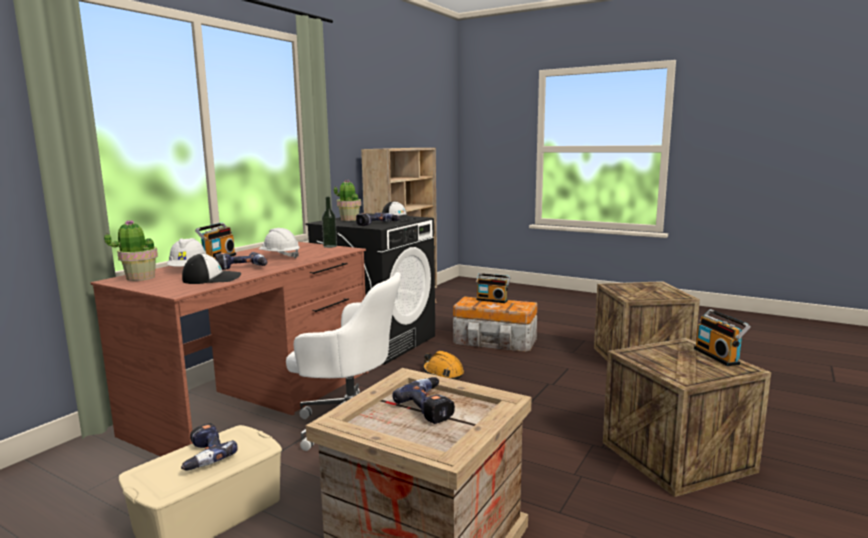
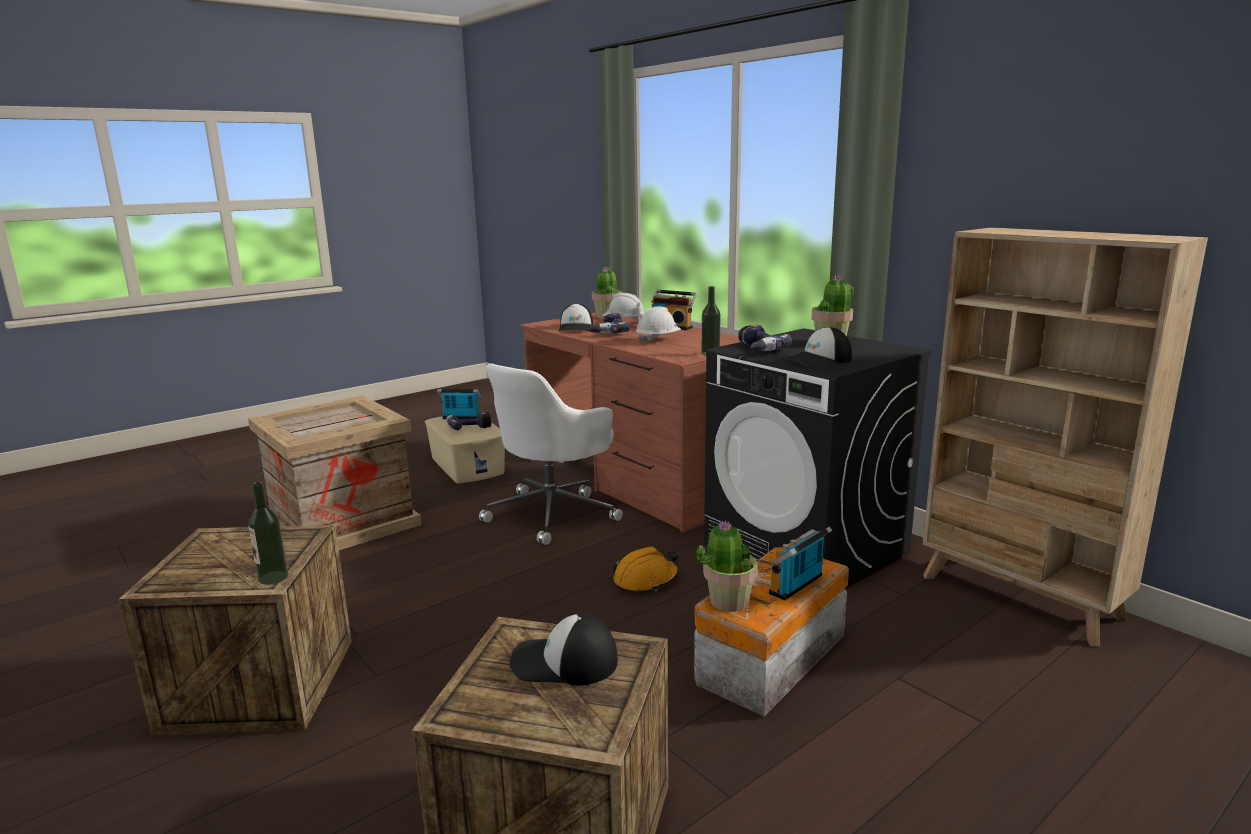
camera: 110 degrees right, 5 degrees up
(431, 407) = (335, 425): power drill -> none
(519, 307) = (728, 601): none -> potted plant
(634, 290) = (563, 662): none -> cap
(680, 344) = (273, 577): none -> bottle
(718, 356) = (204, 585): radio -> radio (461, 418)

